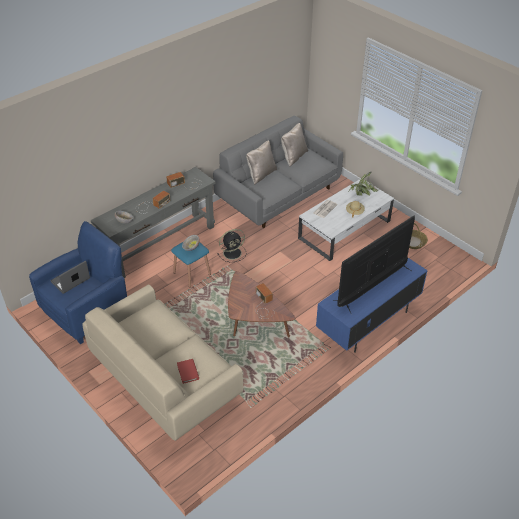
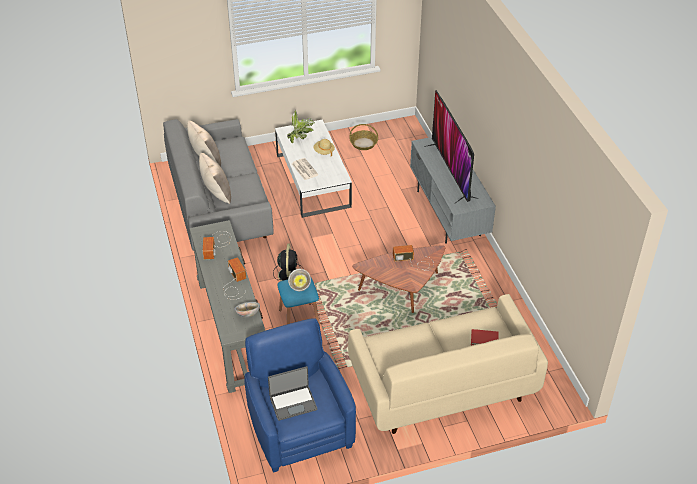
camera: 65 degrees left, 0 degrees up
(70, 281) = (293, 403): laptop -> laptop turned 90 degrees counterclockwise
(368, 322) = (449, 213): blue tv stand -> grey tv stand

